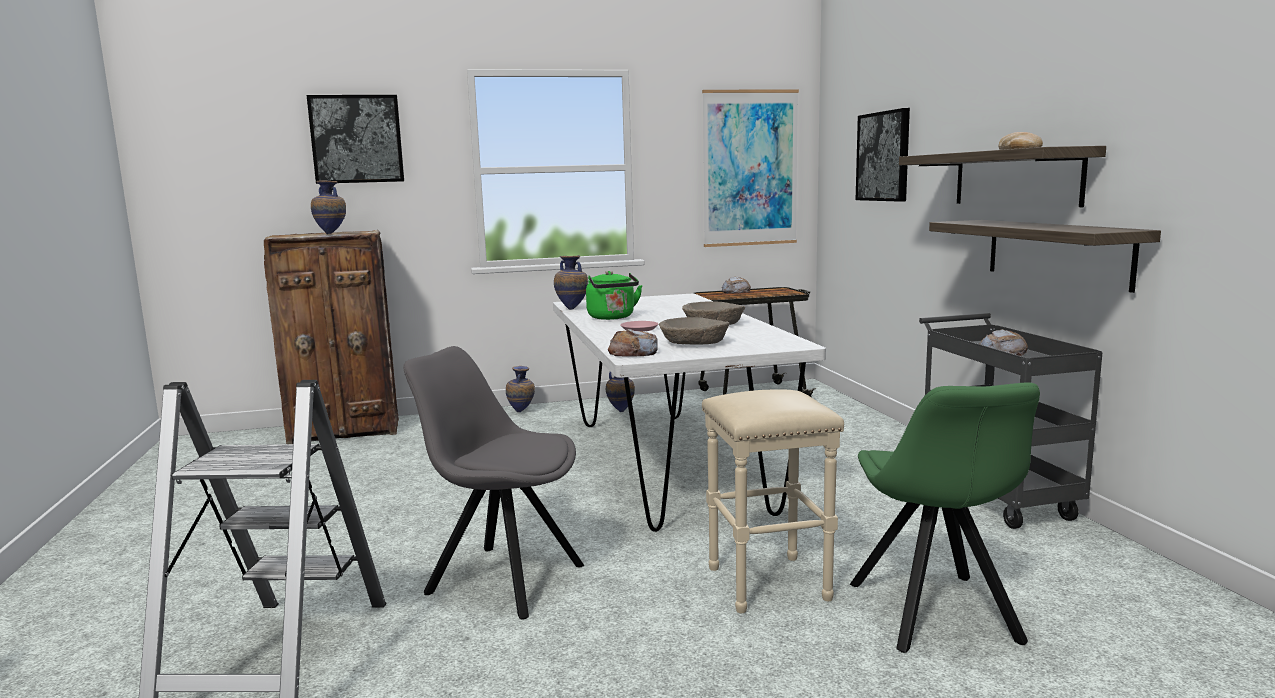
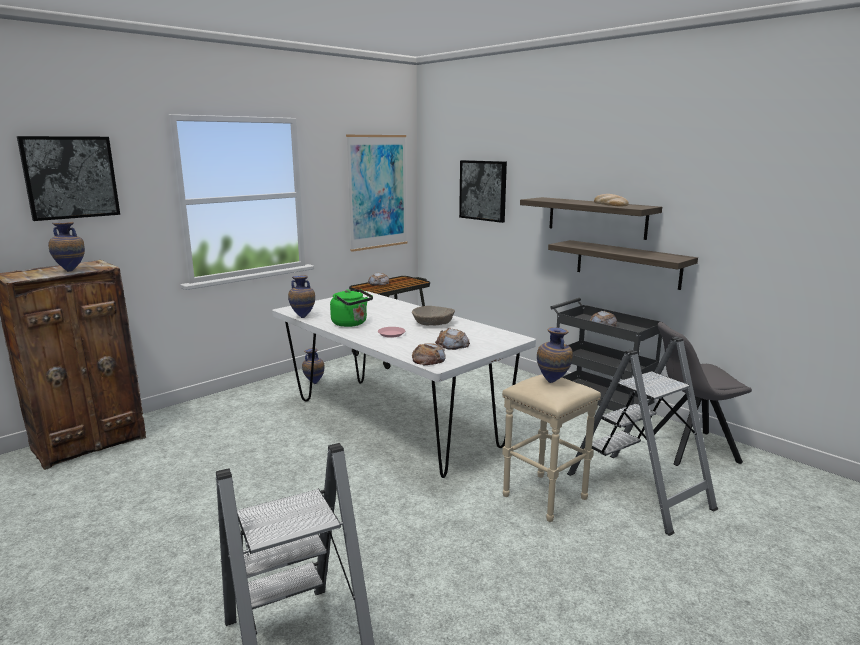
camera: 30 degrees left, 5 degrees up
(504, 579) = (386, 542): grey chair -> grey chair (691, 448)
(521, 412) = (235, 396): vase -> vase (553, 382)
(694, 343) = (452, 344): beige bowl -> bread
(934, 613) = (640, 491): green chair -> grey step ladder

